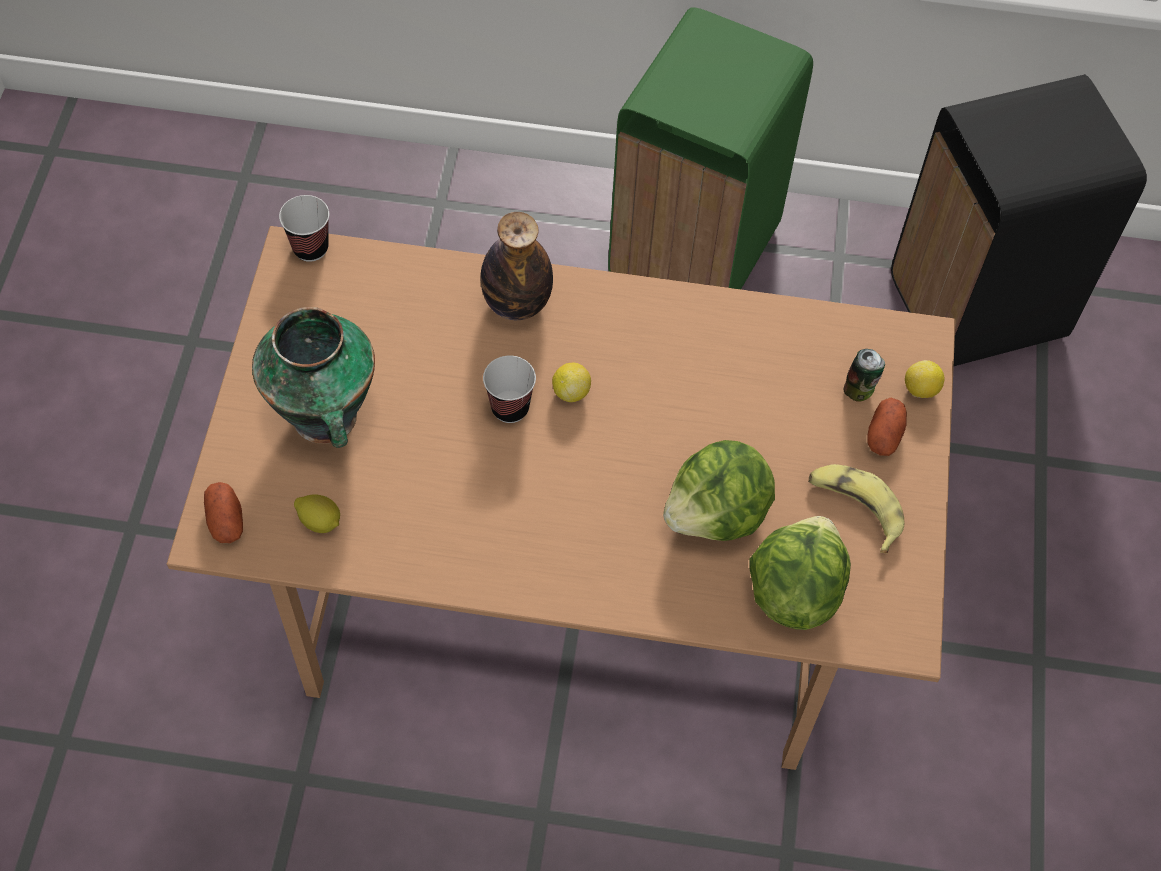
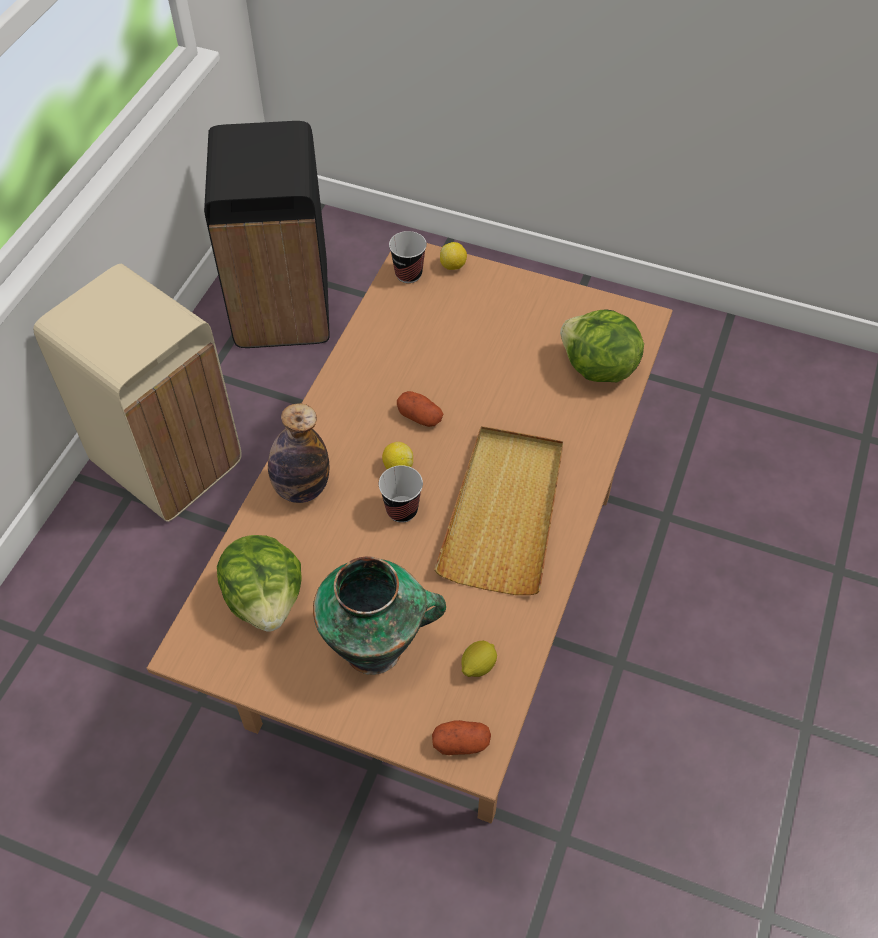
camera: 75 degrees left, 5 degrees down
(310, 248) = (186, 636): cup -> cup (408, 274)
(532, 515) = (504, 512): none -> beige tray
(696, 252) = (168, 461): green trash can -> beige trash can
(717, 515) = (528, 398): lettuce -> lettuce (265, 599)
(854, 508) = (538, 322): banana -> none
(859, 390) = (444, 297): can -> none
(884, 435) = (484, 293): potato -> potato (420, 416)

